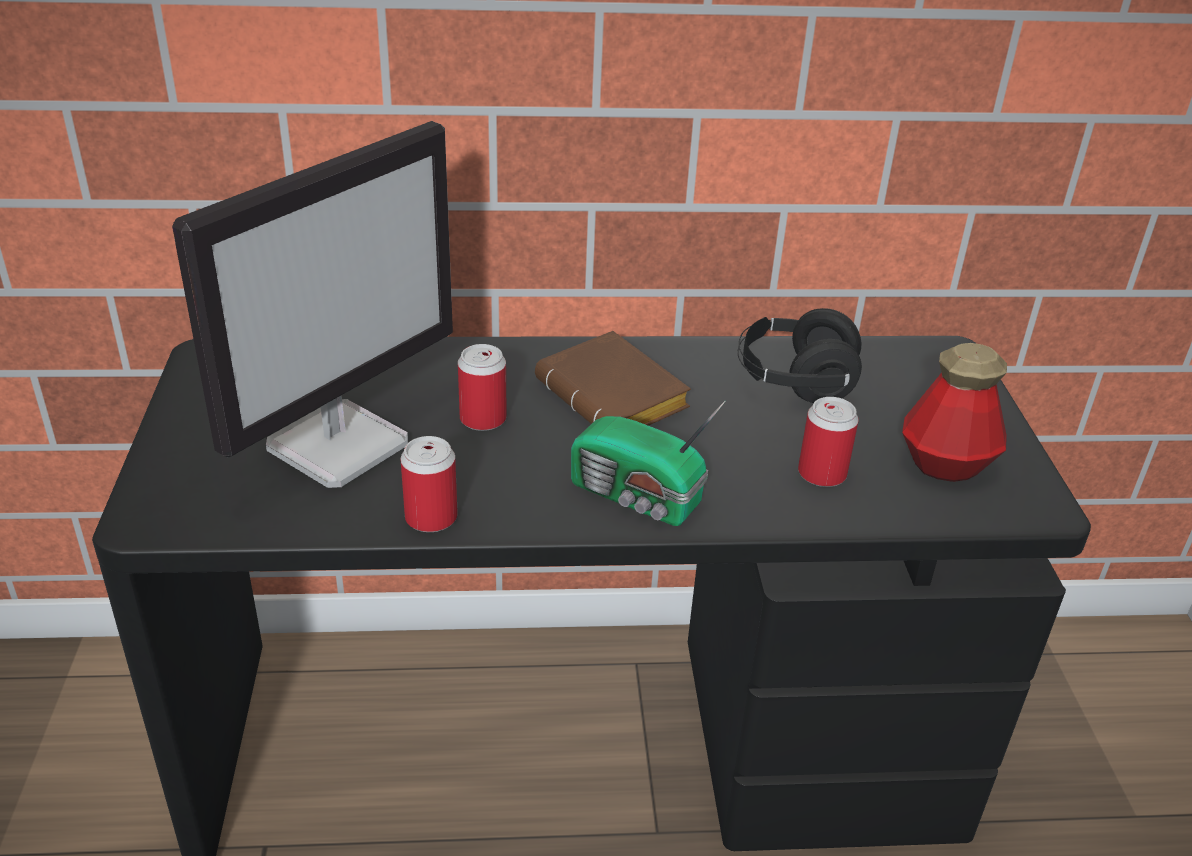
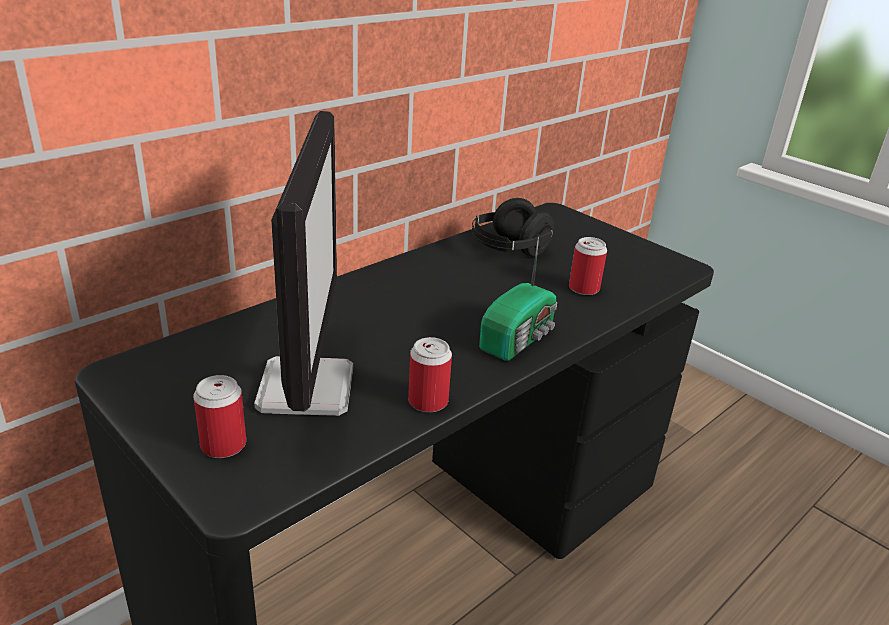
camera: 40 degrees left, 5 degrees down
(483, 419) = (375, 333): can -> can (223, 445)
(617, 398) = (434, 291): brown book -> none
(637, 497) = (520, 338): radio -> radio turned 45 degrees counterclockwise
(946, 465) = (625, 262): bottle -> none

